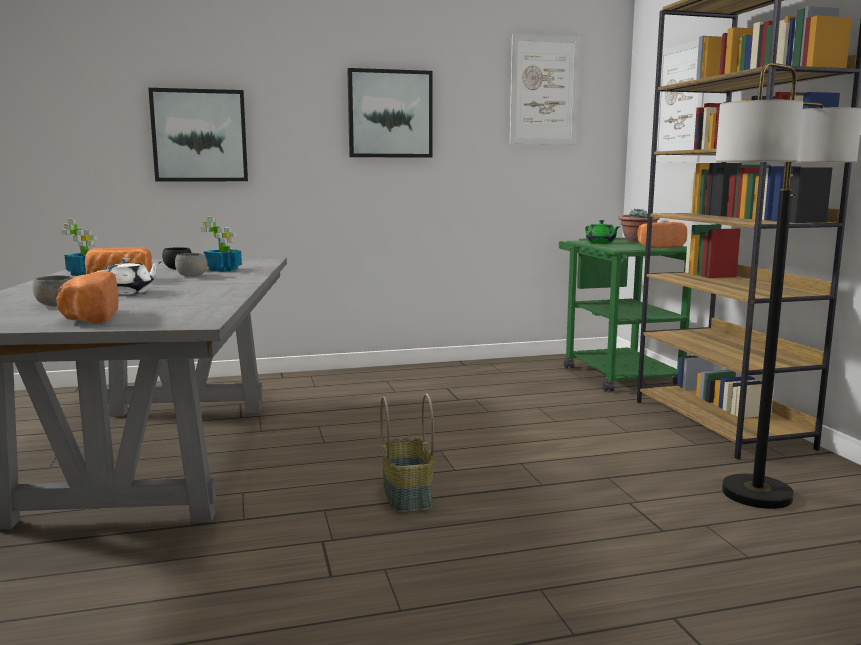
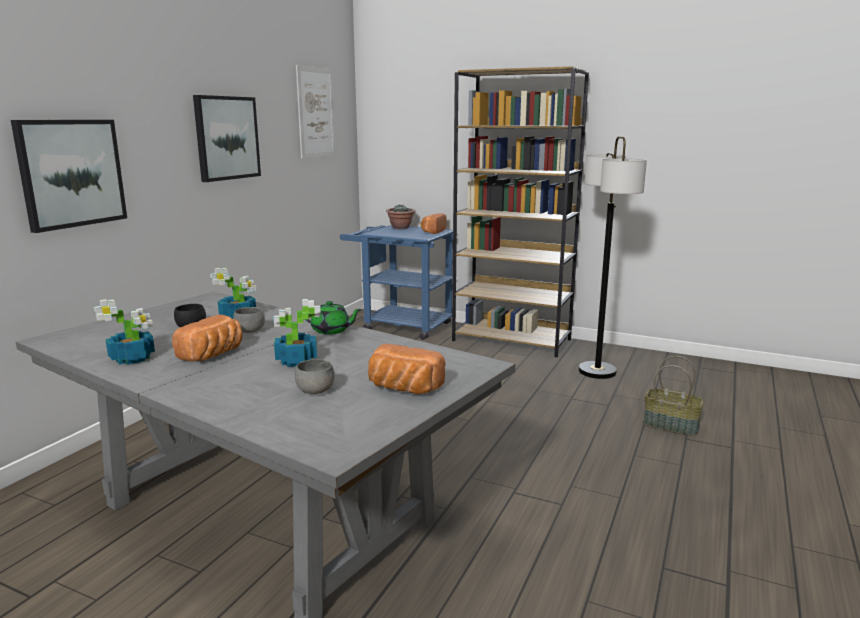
camera: 50 degrees left, 5 degrees up
(130, 292) = (296, 360): white teapot -> potted plant
(408, 495) = (485, 445): basket -> basket (671, 425)
(601, 243) = (391, 233): green teapot -> green teapot (331, 330)
(615, 373) = (400, 325): green cart -> blue cart
(679, 104) = (420, 128): picture -> none

